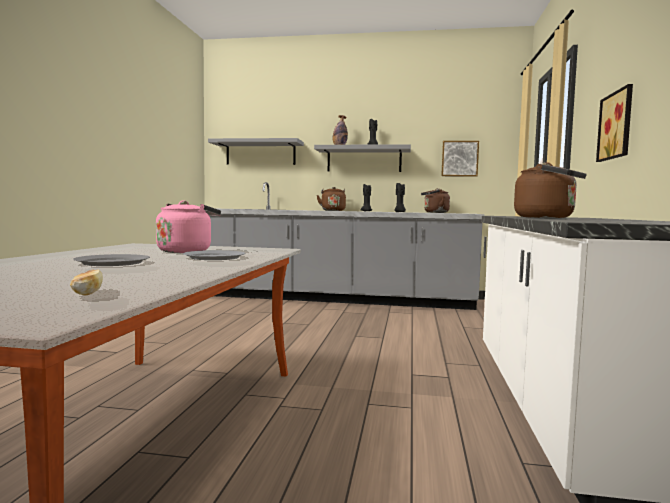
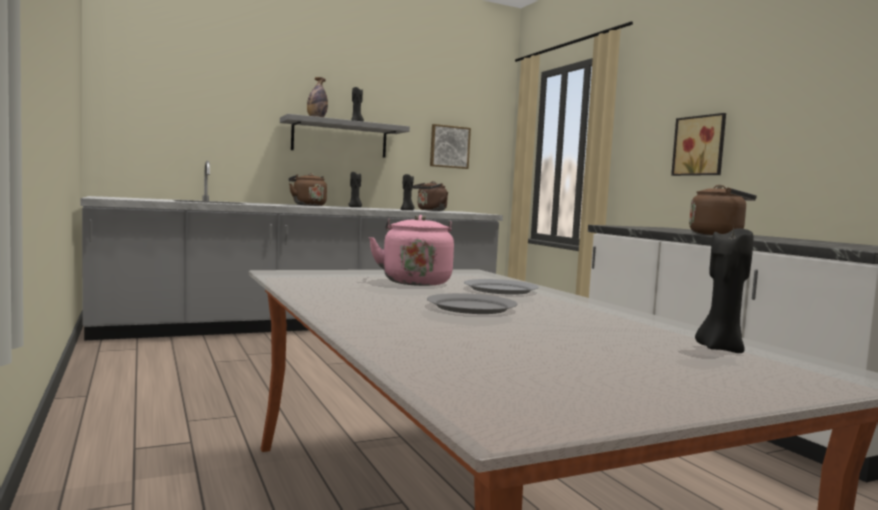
camera: 35 degrees left, 0 degrees up
(86, 294) = (720, 349): bread -> black candle
(260, 153) = (187, 115): grey shelf -> none

